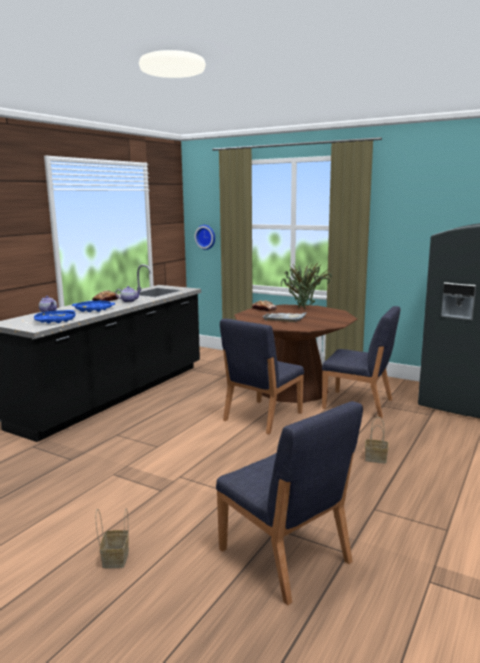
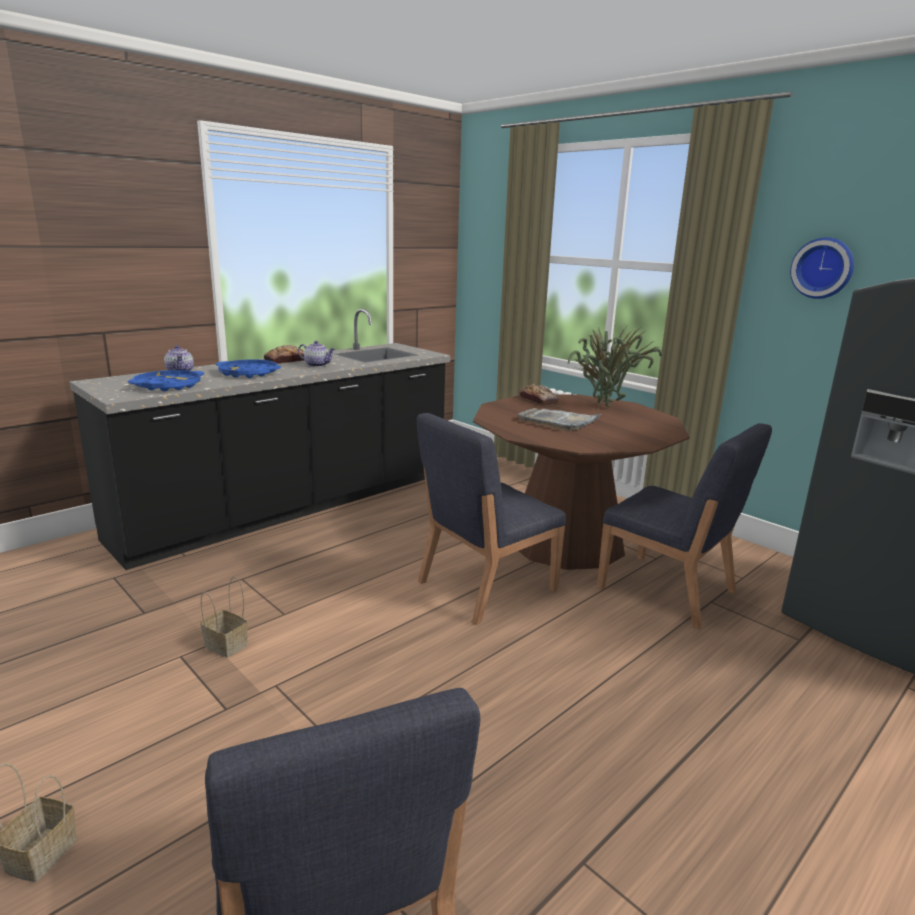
camera: 15 degrees right, 5 degrees up
(206, 237) = (485, 273): wall clock -> wall clock (823, 268)
(376, 458) = (647, 724): basket -> basket (227, 645)

